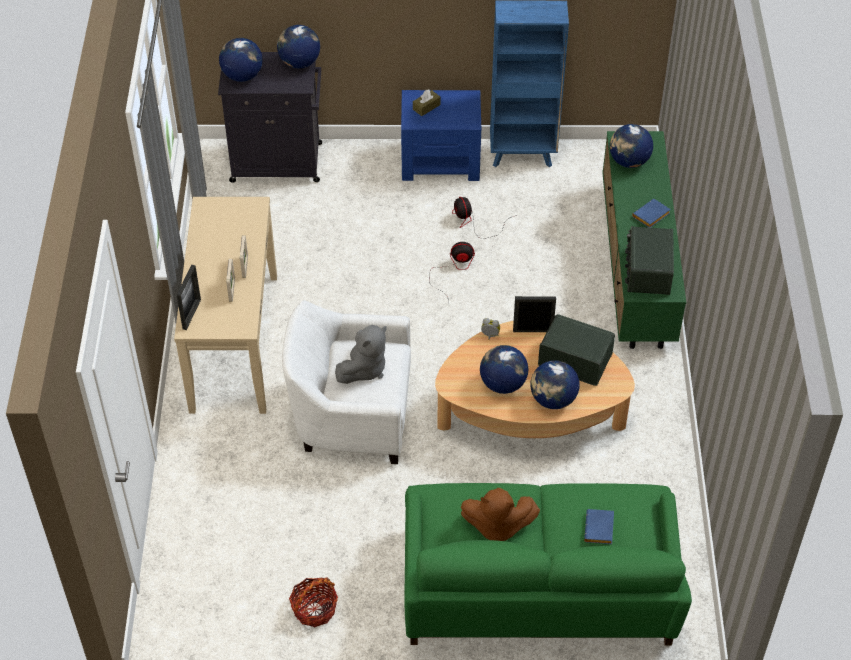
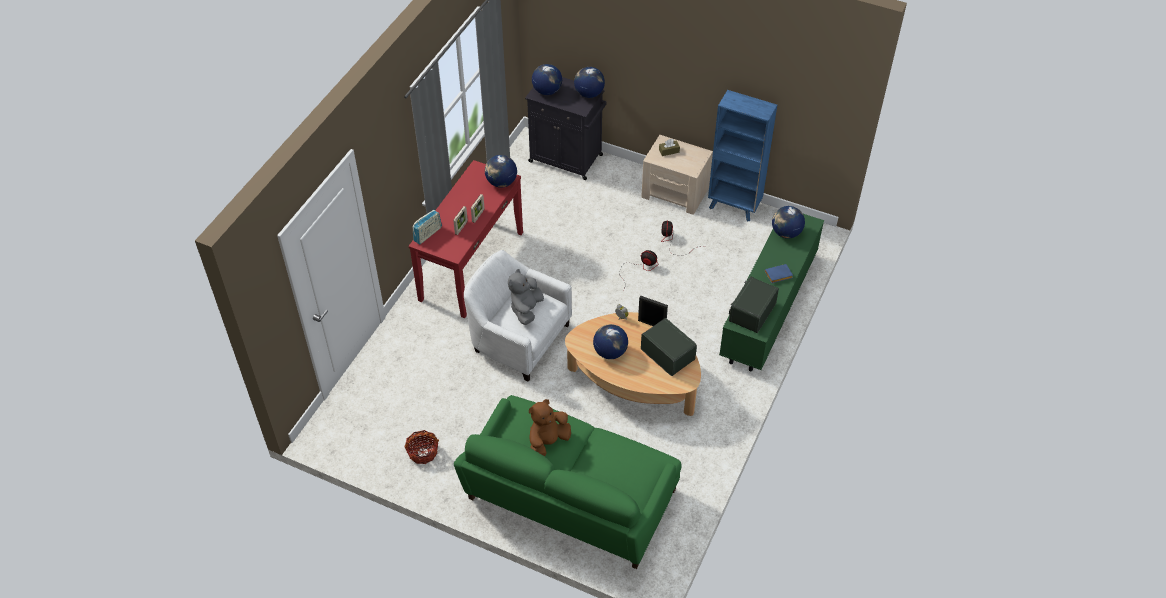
camera: 25 degrees right, 0 degrees up
(191, 314) = (427, 234): picture frame -> radio
(233, 342) = (471, 265): beige console table -> red console table
(364, 369) = (526, 309): grey plush toy -> grey plush toy turned 135 degrees clockwise
(441, 160) = (675, 192): blue nightstand -> beige nightstand
(497, 526) = (548, 442): brown plush toy -> brown plush toy turned 105 degrees clockwise
(553, 400) = (637, 375): globe -> globe (501, 182)
(600, 530) = (613, 470): blue book -> none

